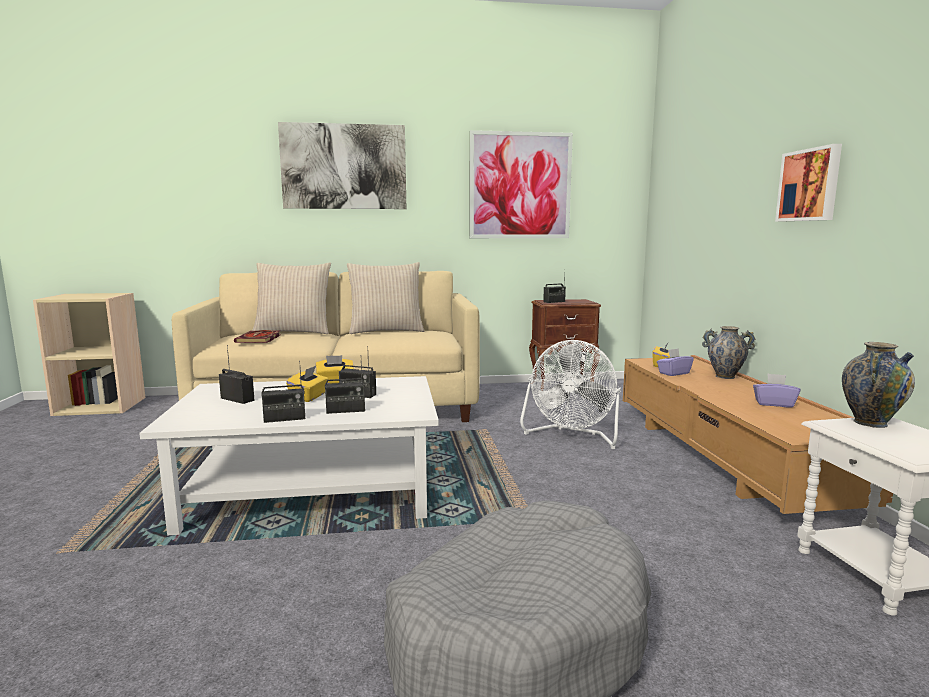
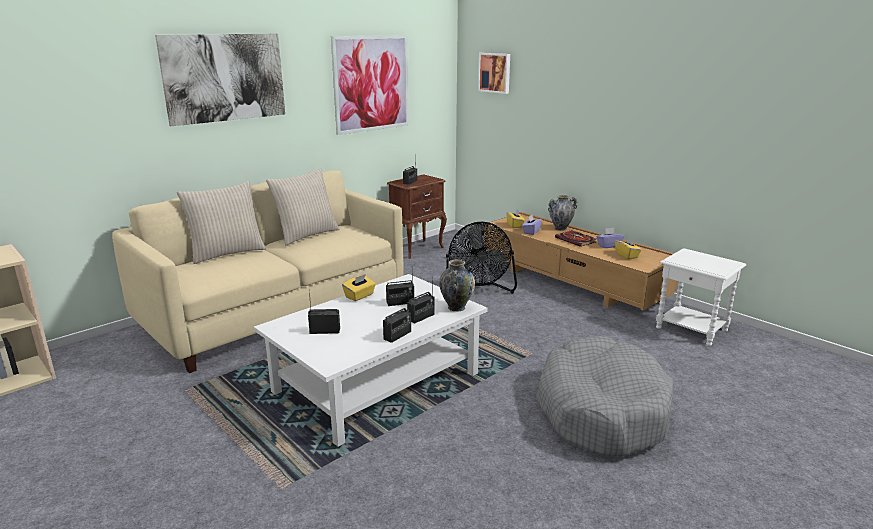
camera: 35 degrees left, 10 degrees up
(259, 339) = (222, 269): book -> book (577, 240)
(309, 397) = (372, 314): yellow tissue box -> yellow tissue box (627, 255)
(570, 434) = (475, 289): white fan -> black fan
(810, 185) = (616, 107): picture -> picture (495, 72)
(870, 423) = (685, 255): vase -> vase (456, 307)

